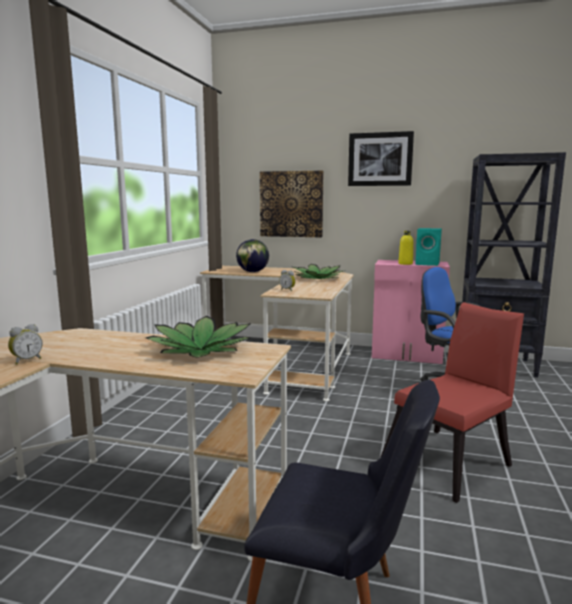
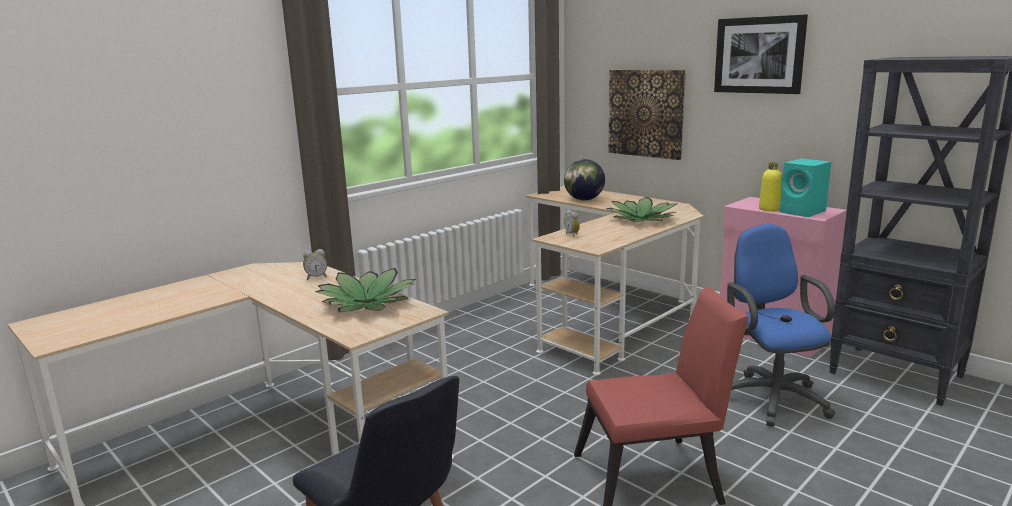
camera: 30 degrees right, 5 degrees up
(26, 360) = (238, 291): alarm clock -> alarm clock (316, 277)

